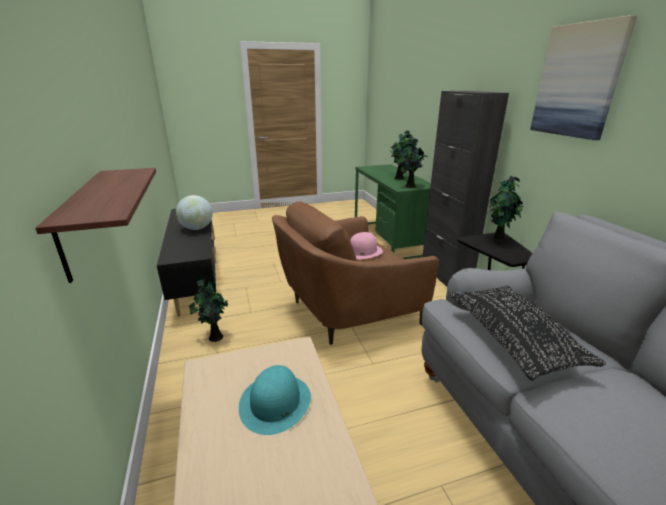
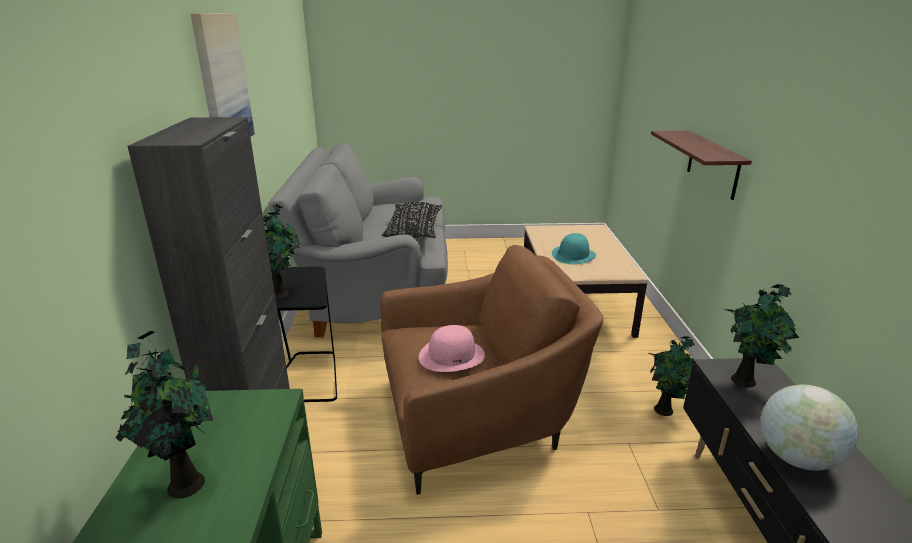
camera: 165 degrees left, 0 degrees up
(409, 186) = (239, 411): potted plant -> potted plant (746, 381)

